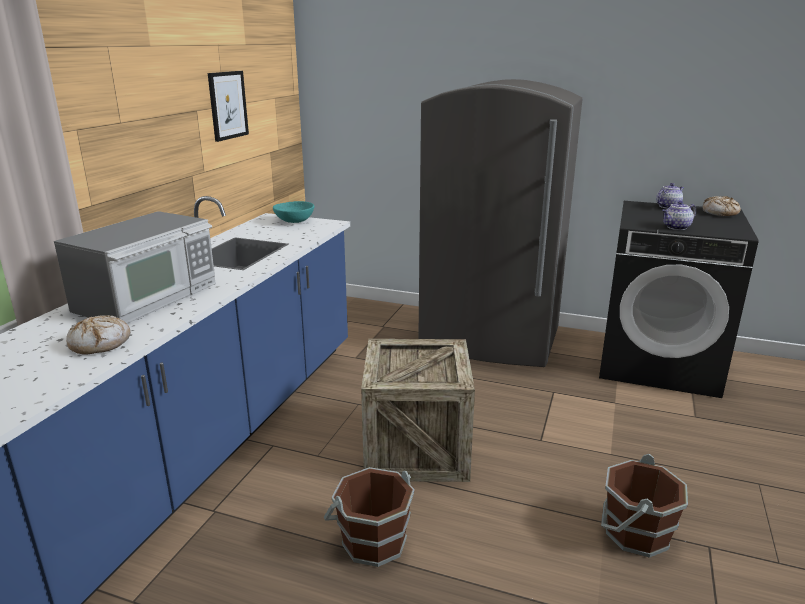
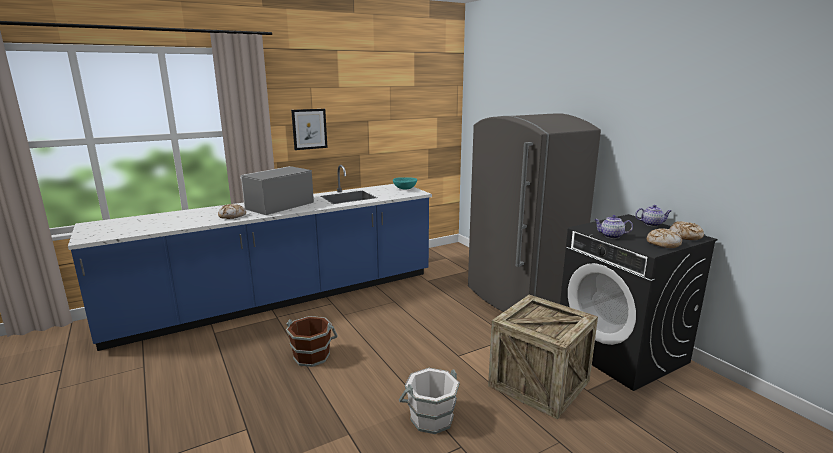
camera: 40 degrees right, 5 degrees down
(149, 297) = (279, 205): microwave -> microwave turned 150 degrees clockwise
(228, 105) = (392, 119): picture -> picture (309, 129)
(416, 449) = (388, 331): crate -> crate (539, 383)
(635, 533) = (431, 418): brown bucket -> white bucket
(727, 224) = (663, 243): none -> bread

